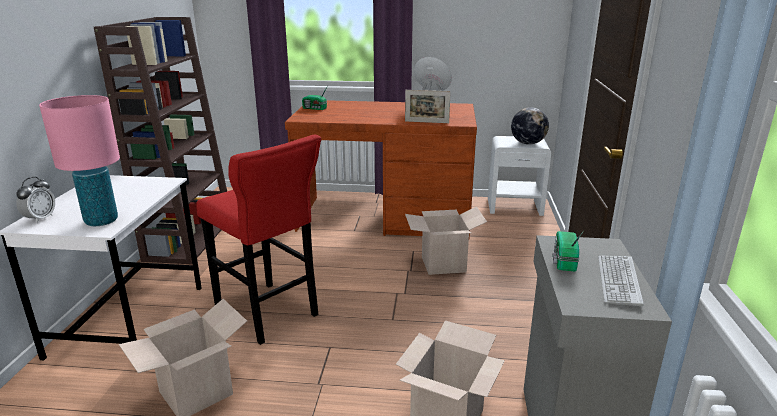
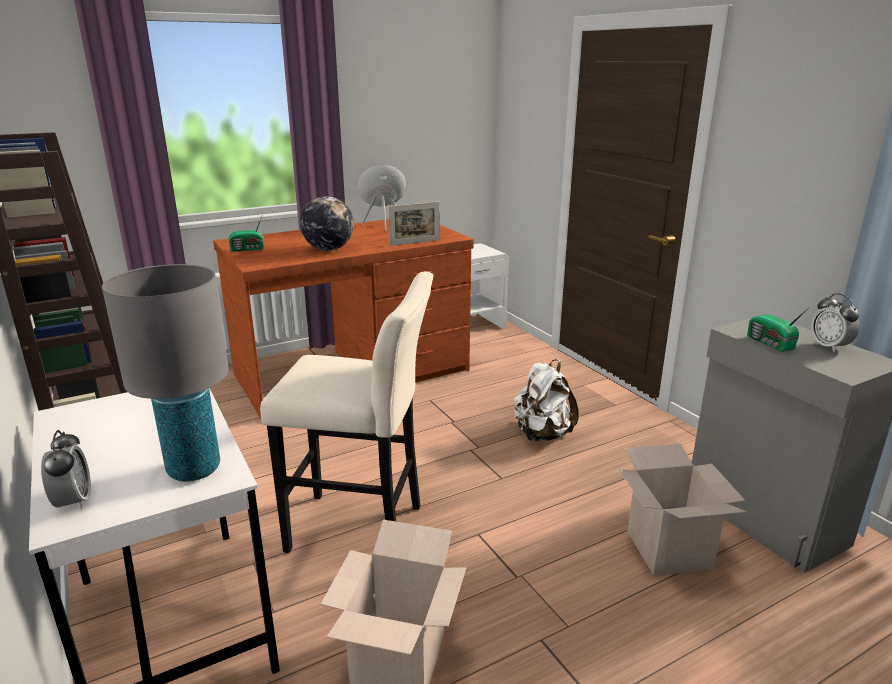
camera: 35 degrees left, 0 degrees up
(101, 221) = (194, 469): pink table lamp -> grey table lamp
(269, 314) = (362, 529): red stool -> beige stool
(443, 264) = (477, 404): cardboard box -> none
(463, 302) = (542, 434): none -> white backpack
(527, 143) = (480, 252): globe -> globe (328, 249)
(618, 281) = (829, 347): keyboard -> alarm clock

